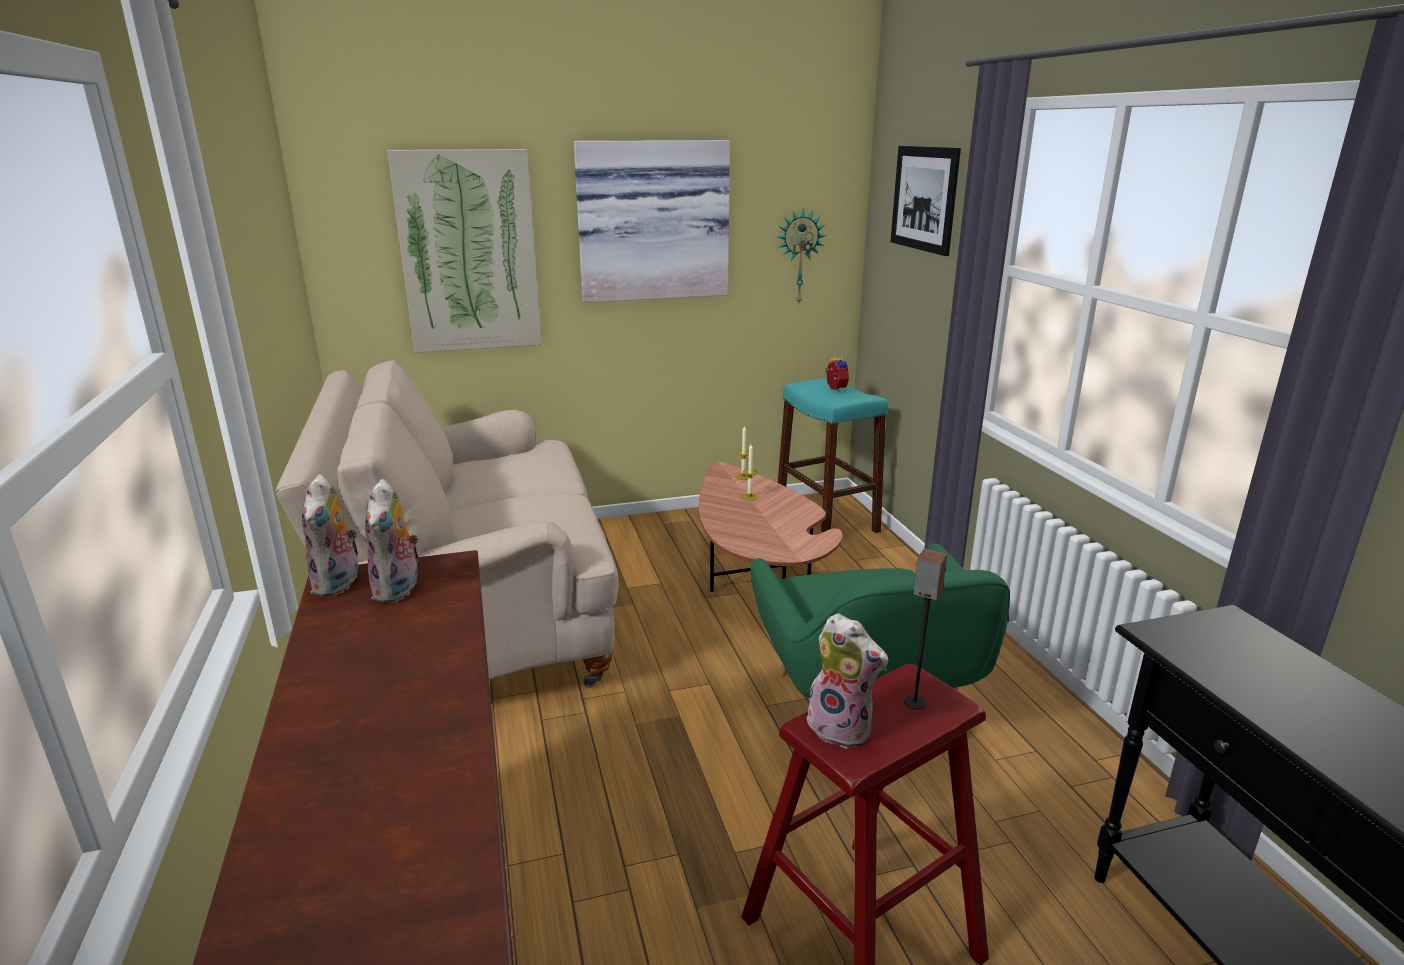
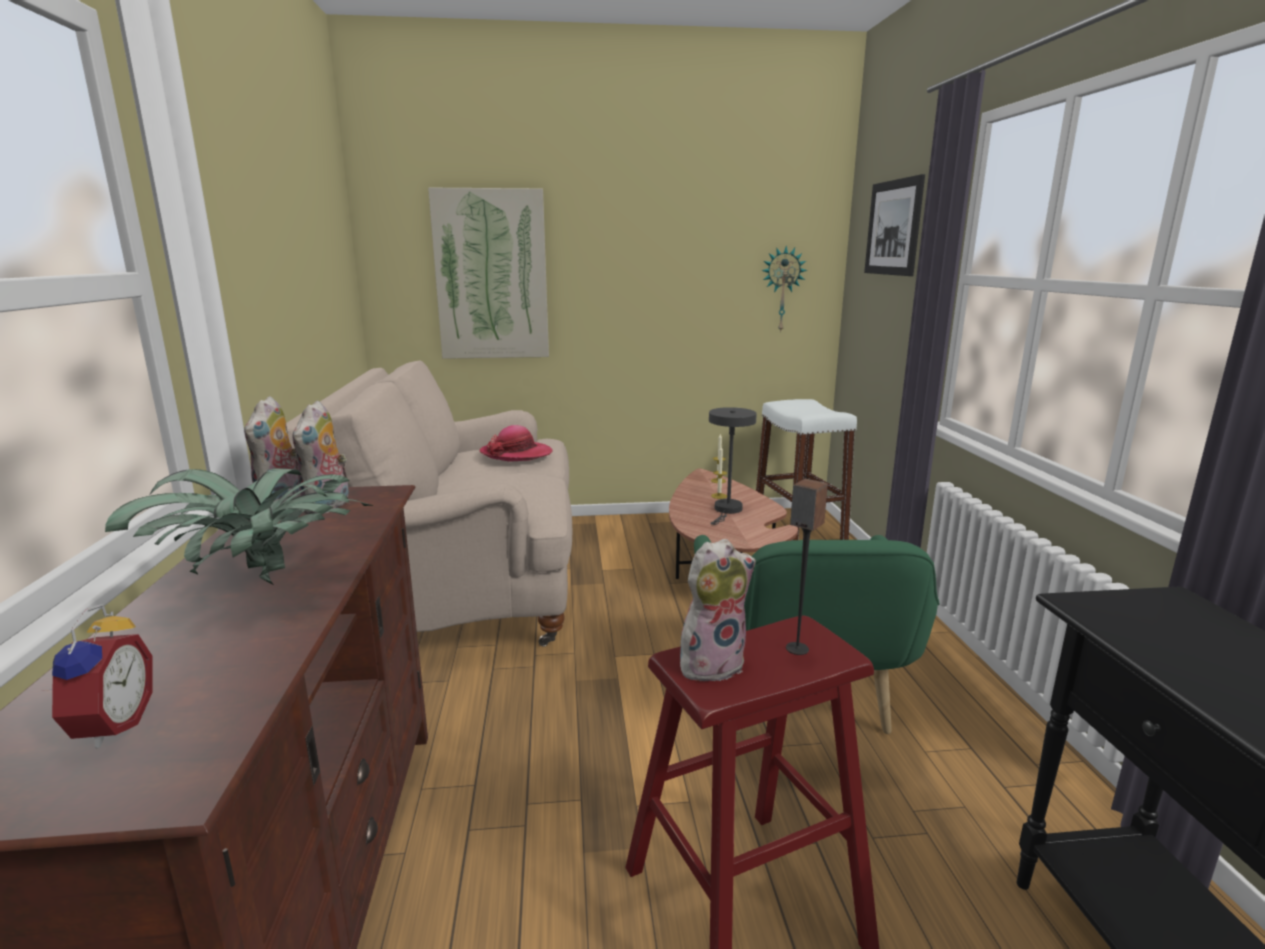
camera: 10 degrees right, 5 degrees down
(393, 698) = (266, 581): none -> potted plant
(524, 467) = (516, 454): none -> hat
(652, 221) = (649, 253): picture -> none
(763, 515) = (727, 510): none -> grey table lamp
(826, 520) = (798, 530): turquoise stool -> white stool
(834, 389) = (808, 407): alarm clock -> alarm clock (108, 727)
(842, 728) = (711, 663): plush toy -> plush toy turned 75 degrees counterclockwise

